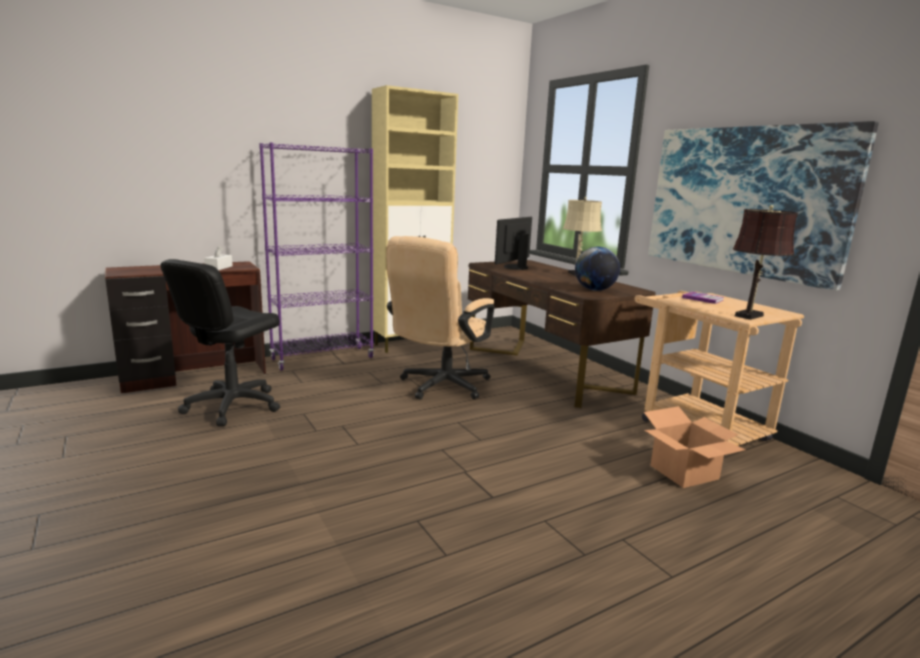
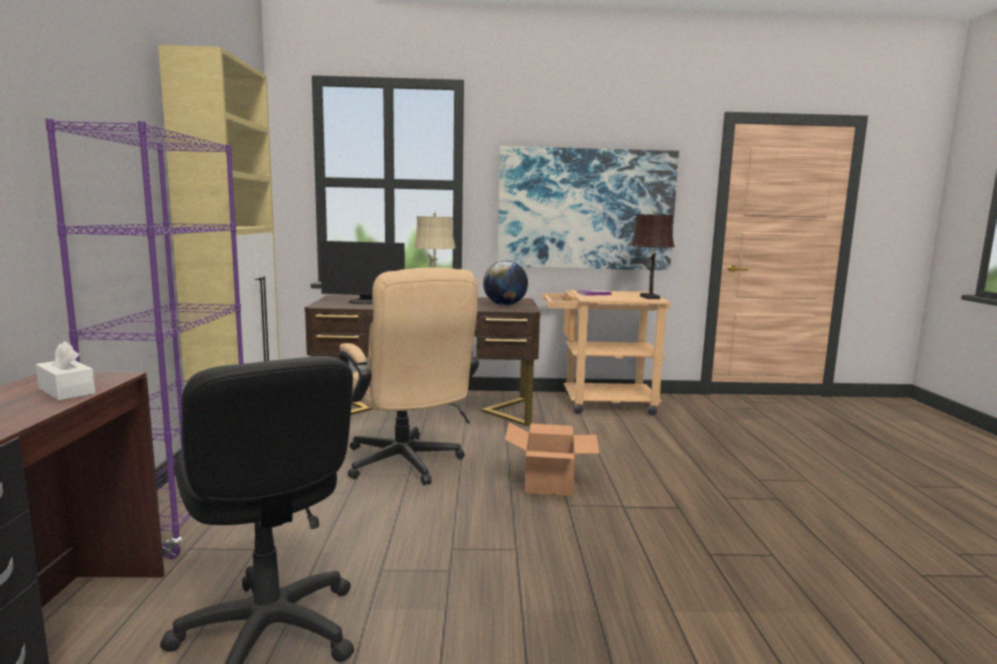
camera: 60 degrees left, 5 degrees down
(514, 267) = (363, 302): monitor -> monitor turned 60 degrees counterclockwise
(684, 472) = (669, 430): cardboard box -> cardboard box (548, 483)

